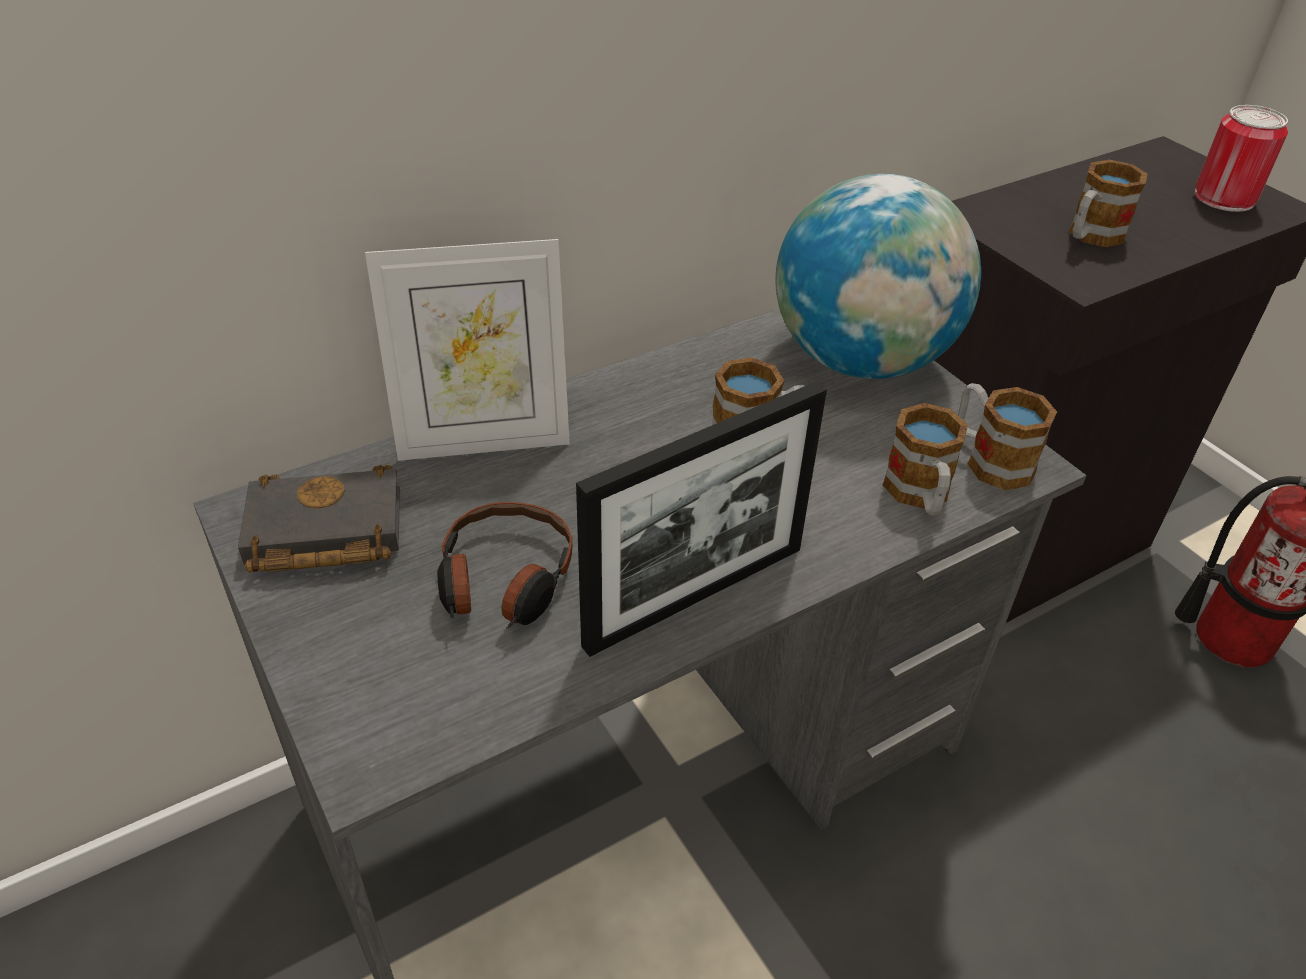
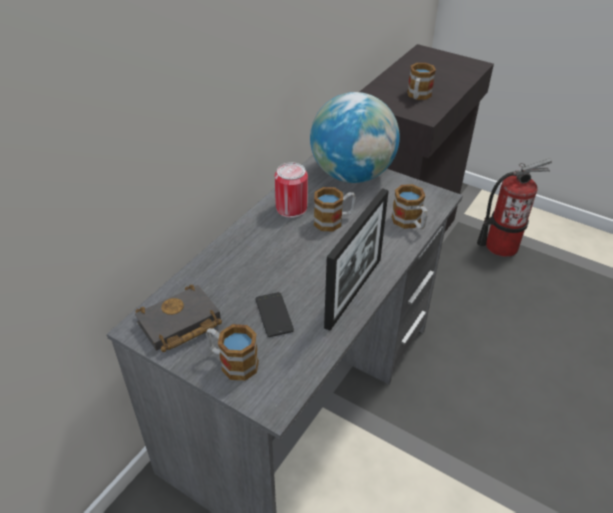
camera: 25 degrees left, 0 degrees up
(483, 440) = (220, 260): picture frame -> none
(504, 581) = (274, 314): headphones -> phone
(989, 459) = (425, 200): mug -> mug (232, 362)
(1224, 198) = (455, 66): can -> can (291, 208)

